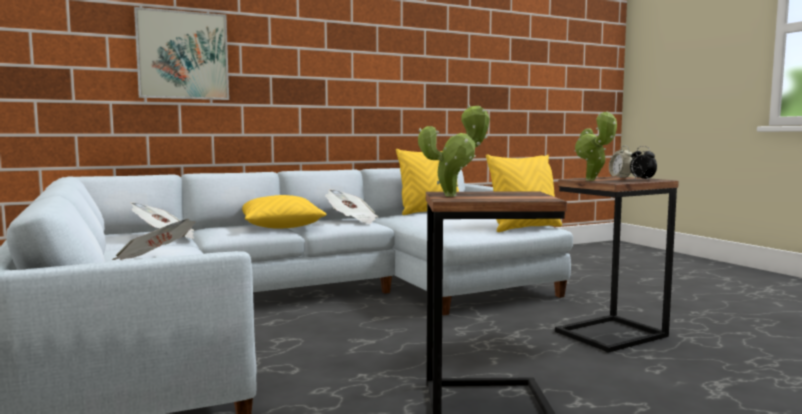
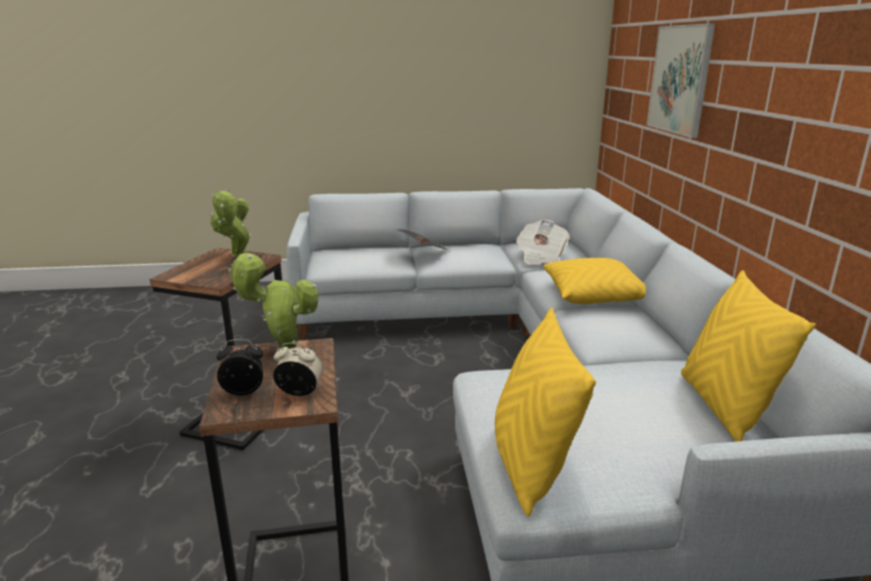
camera: 110 degrees right, 15 degrees up
(352, 221) = (620, 333): newspaper -> none

